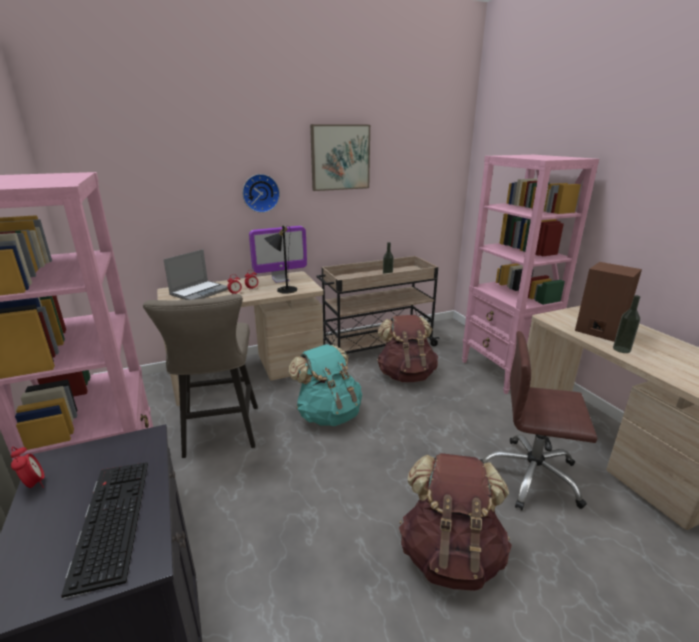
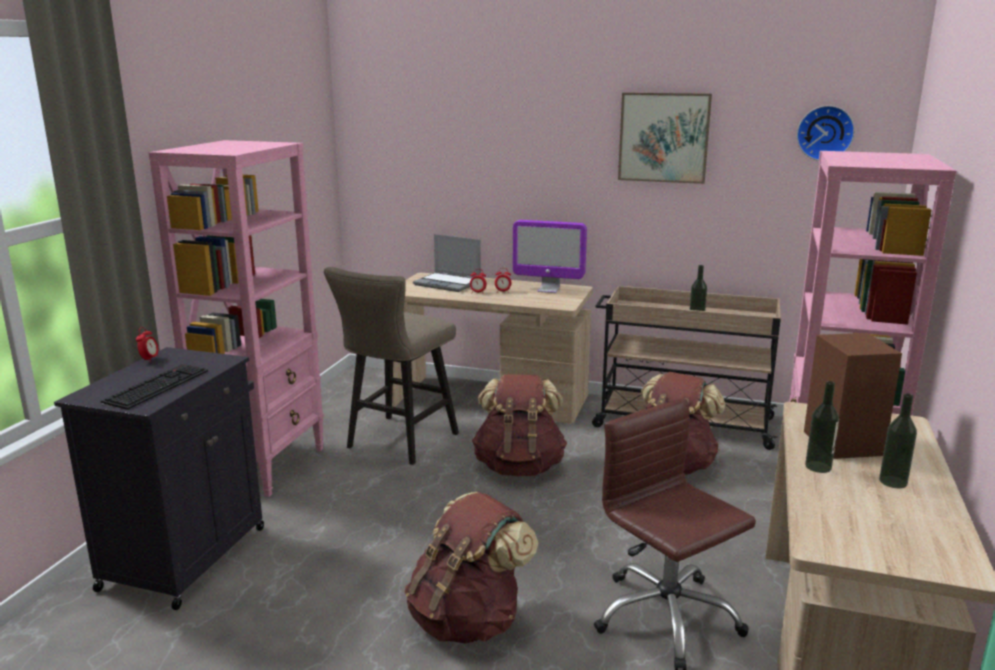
camera: 40 degrees right, 5 degrees down
(200, 292) = (448, 283): laptop -> laptop turned 45 degrees clockwise
(260, 193) = (549, 175): wall clock -> wall clock (825, 133)
(283, 289) = (531, 300): black table lamp -> none
(328, 414) = (519, 467): turquoise backpack -> brown backpack
(656, 345) = (893, 482): none -> bottle

